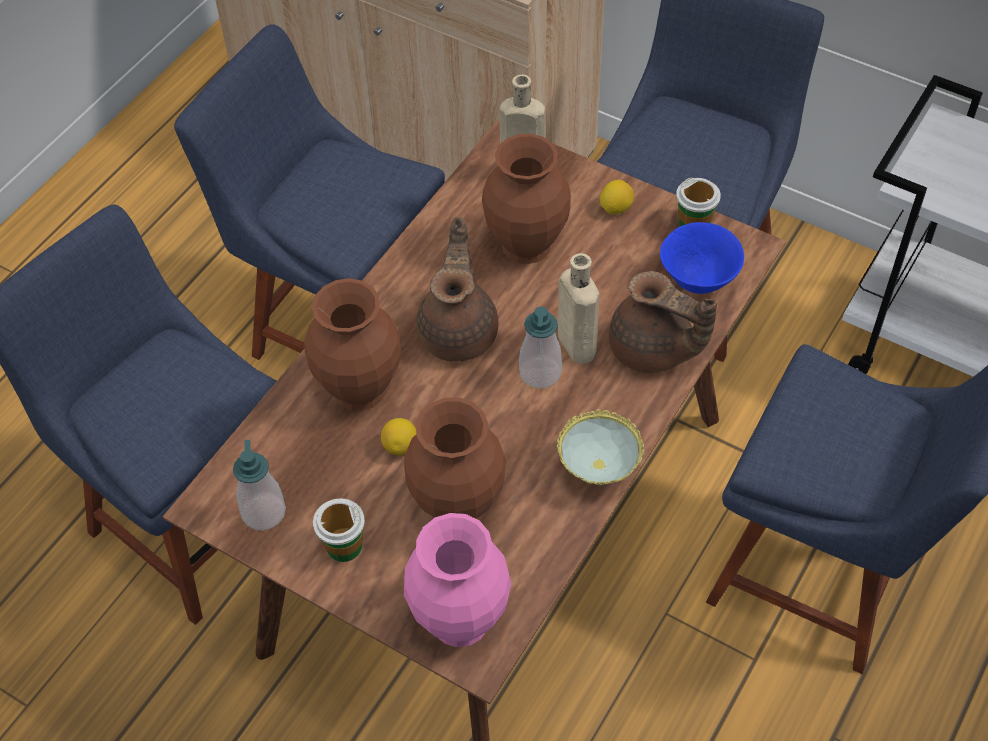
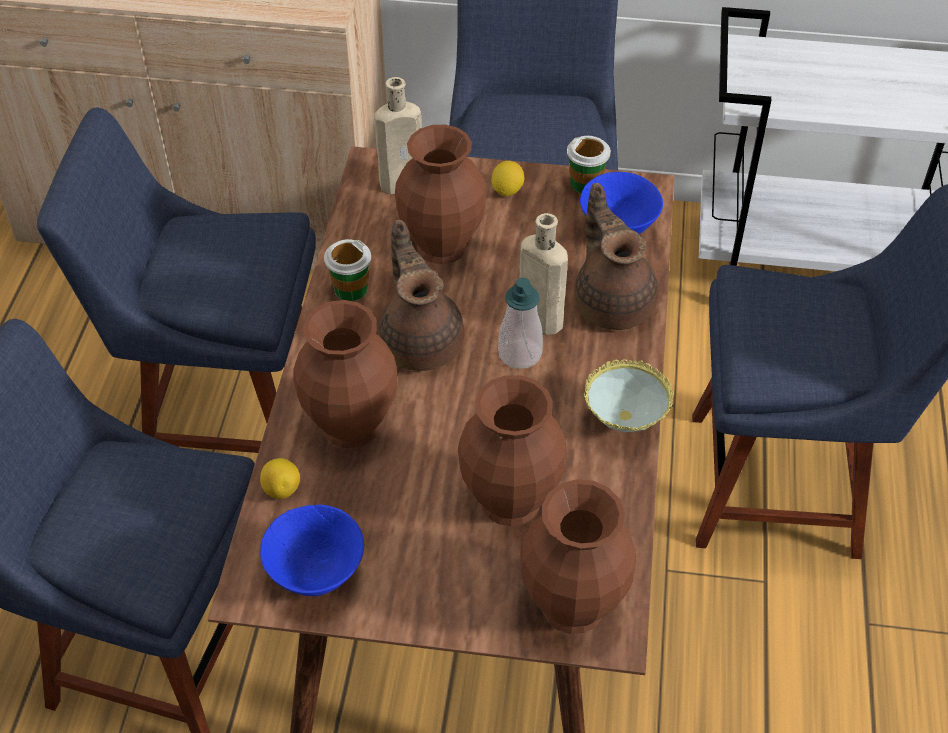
camera: 25 degrees left, 5 degrees down
(263, 512) = (316, 576): soap dispenser -> blue bowl
(343, 545) = (417, 578): cup -> cup (350, 289)
(400, 446) = (422, 464): lemon -> lemon (282, 489)
(459, 617) = (571, 604): pink vase -> brown vase
(653, 351) = (613, 302): brown teapot -> brown teapot turned 120 degrees counterclockwise

